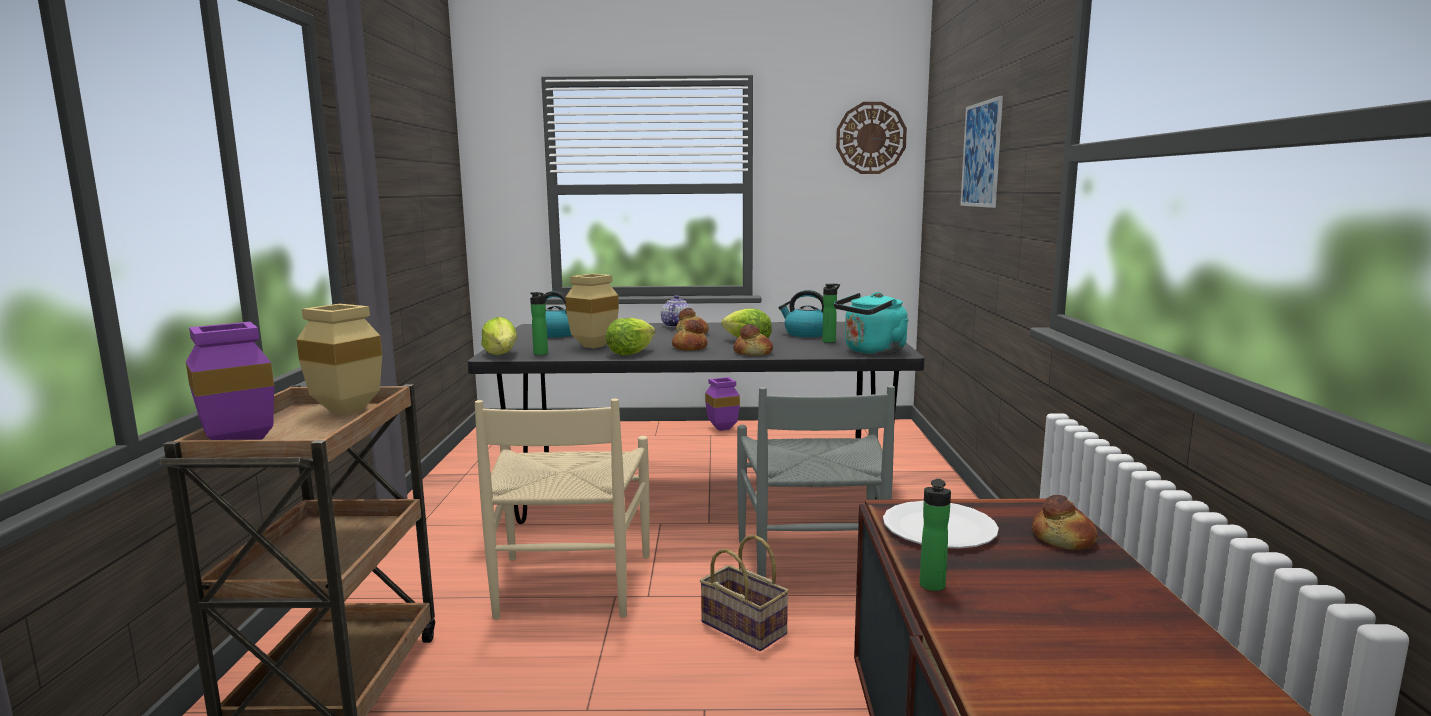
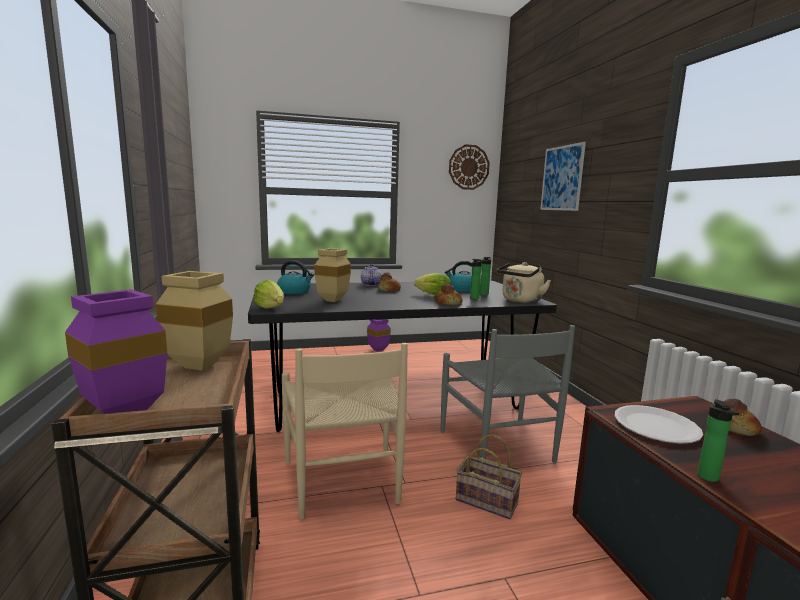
camera: 15 degrees left, 0 degrees up
(543, 354) = (302, 307): bottle -> bottle (476, 298)
(630, 353) = (365, 305): lettuce -> none
(689, 348) = (401, 300): bread -> none
(872, 351) = (520, 301): turquoise kettle -> beige kettle

